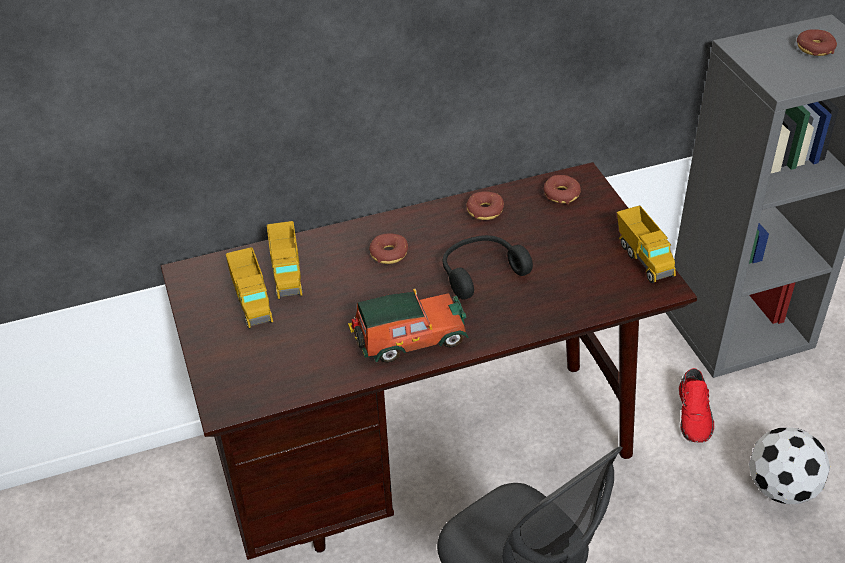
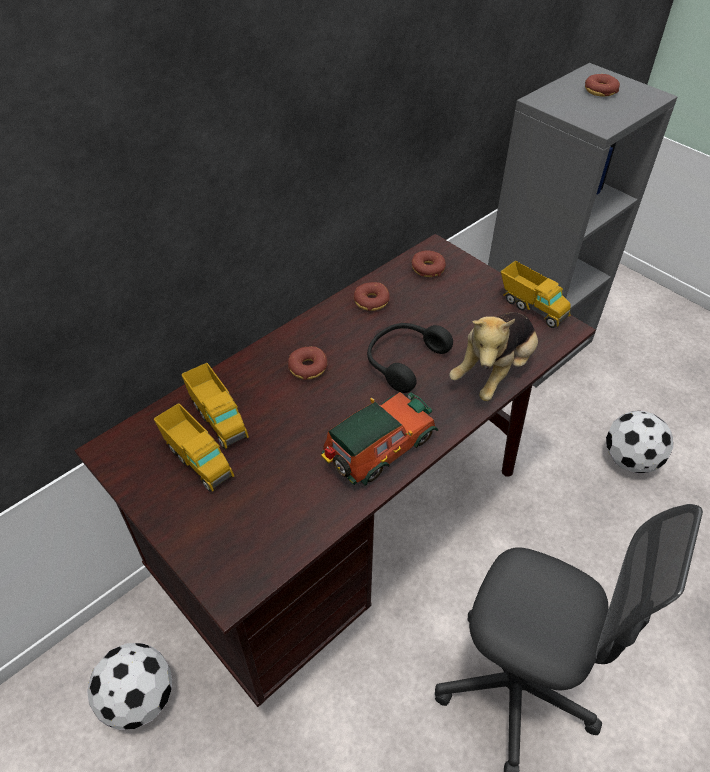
camera: 25 degrees left, 5 degrees up
(161, 529) = (139, 697): none -> football
(562, 306) = (494, 371): none -> plush toy
(695, 414) = (539, 421): red shoe -> none

